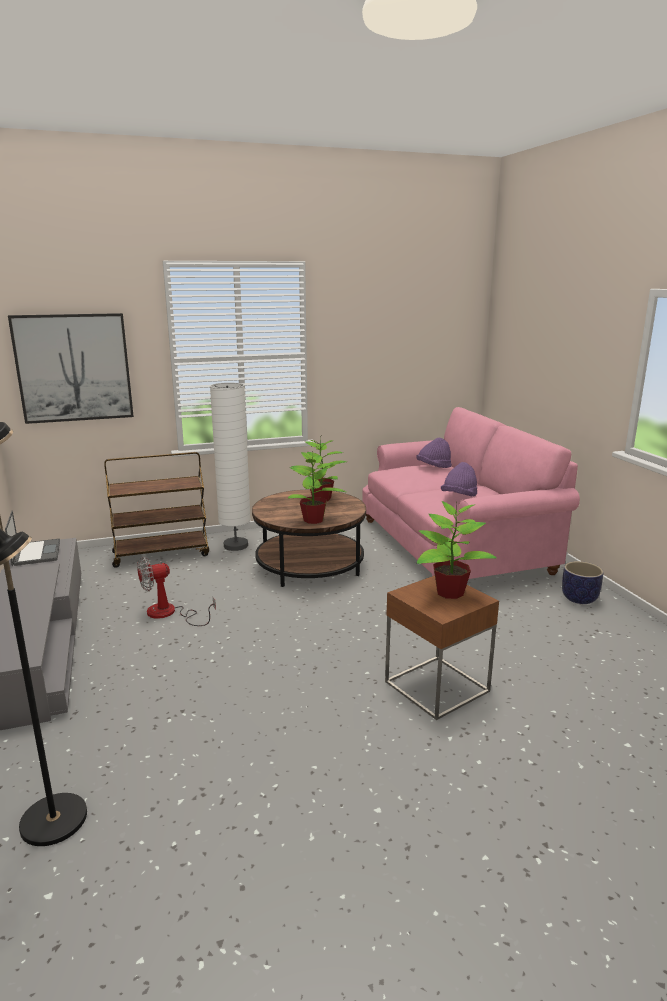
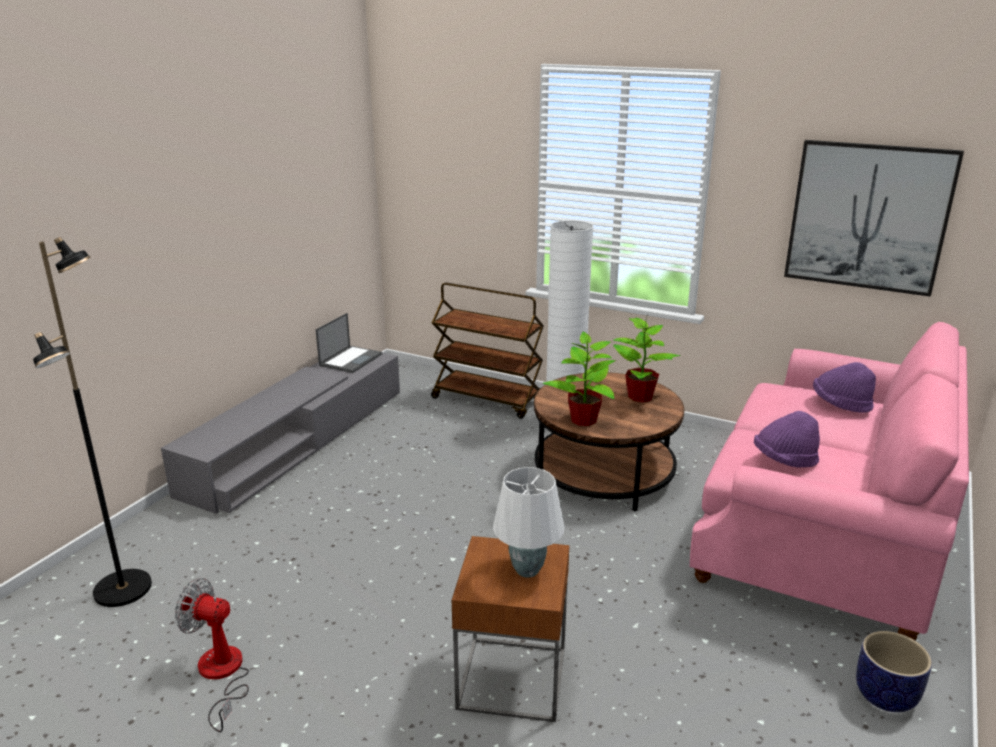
camera: 45 degrees right, 5 degrees up
(74, 368) = (444, 178): picture -> picture (868, 217)
(169, 613) = (408, 464): fan -> fan (221, 675)
(449, 592) = (528, 570): potted plant -> white table lamp

